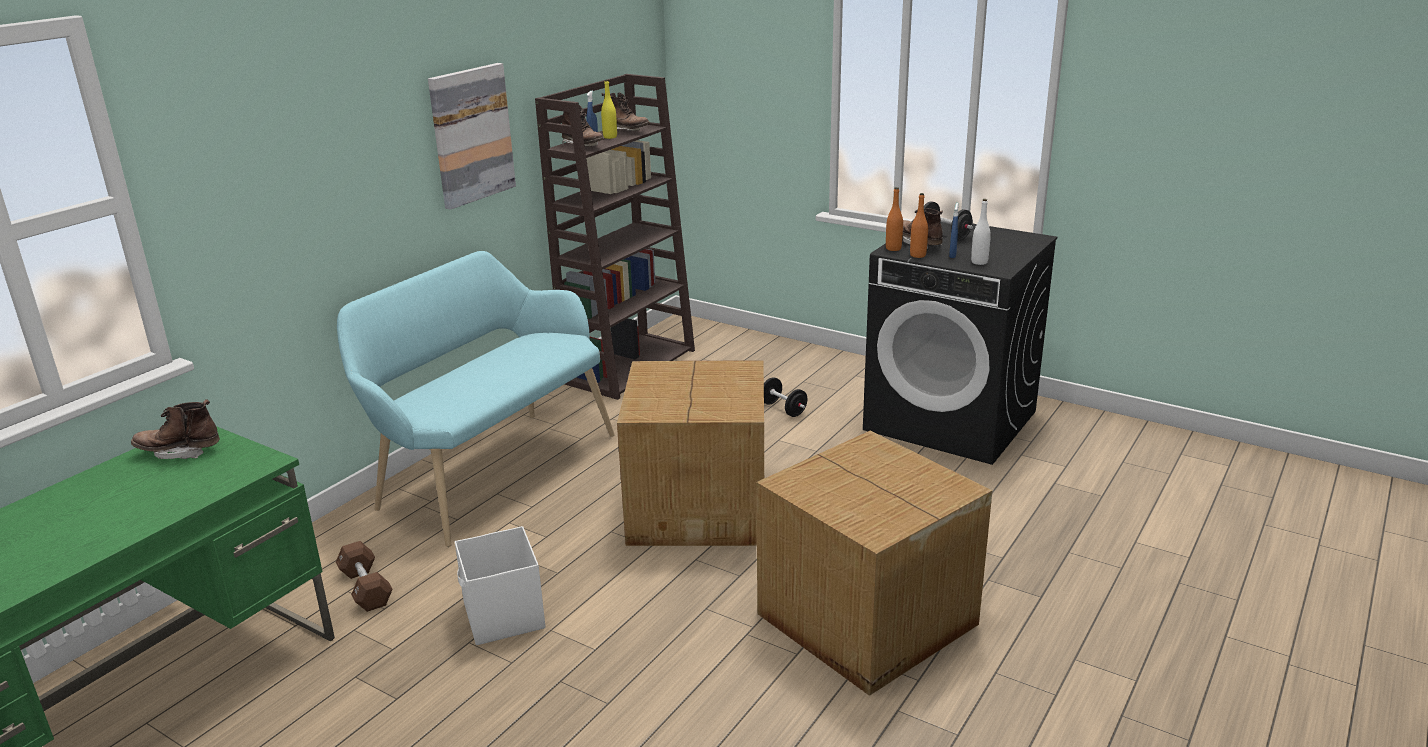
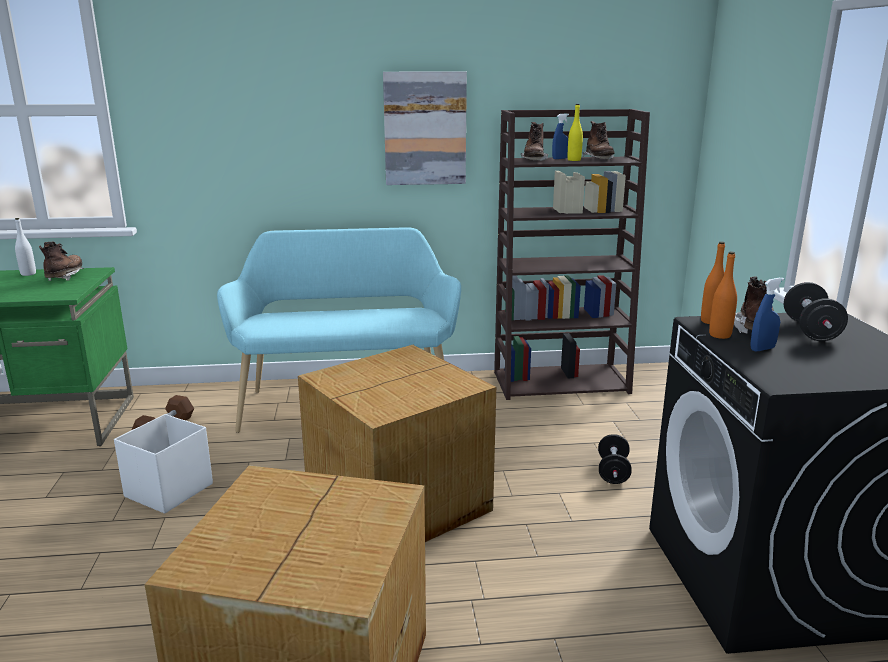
camera: 50 degrees right, 5 degrees down
(179, 452) = (65, 276): brown boot -> brown boot turned 45 degrees clockwise
(979, 262) = (776, 366): white bottle -> white bottle (28, 274)

